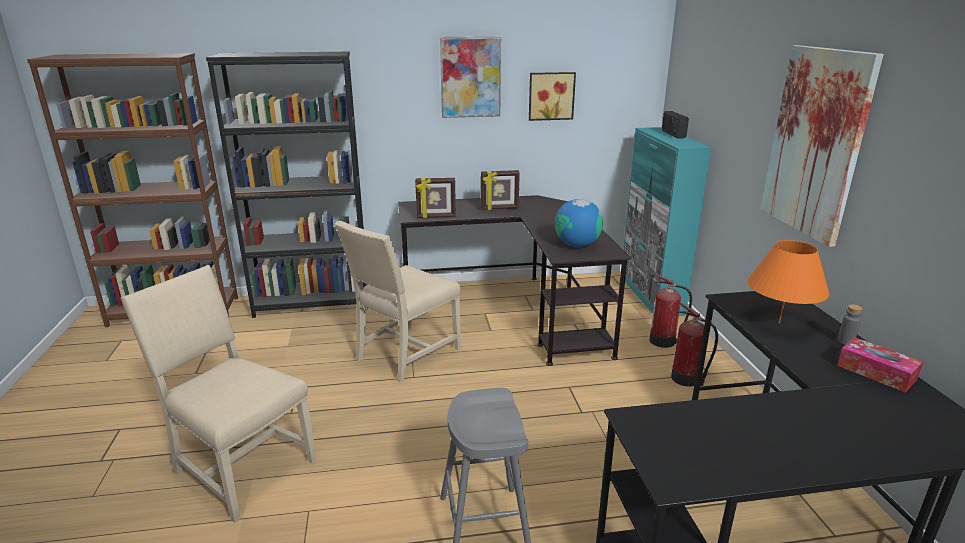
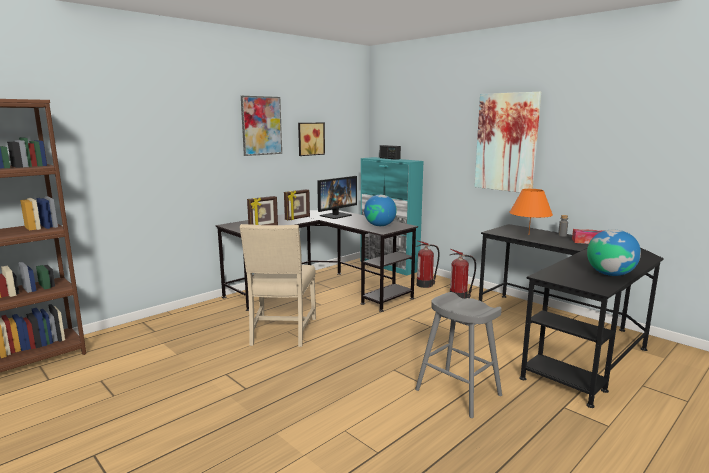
camera: 35 degrees left, 10 degrees down
(240, 466) = (254, 431): beige chair -> none
(313, 303) = (157, 324): black bookcase -> none
(554, 212) = (336, 215): none -> monitor
(761, 460) = (610, 274): none -> globe

